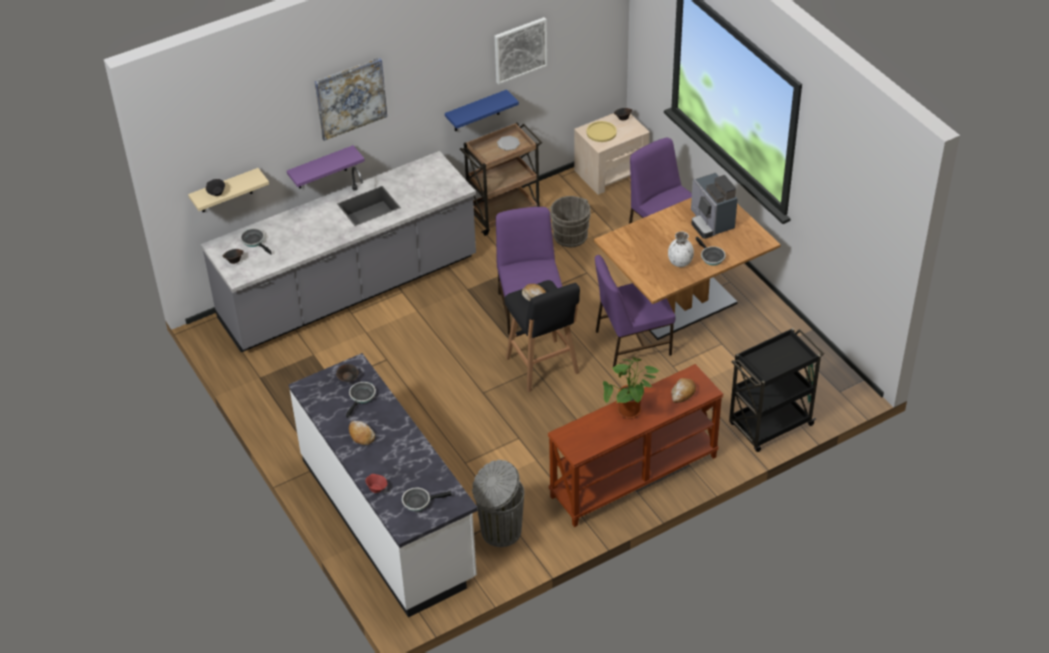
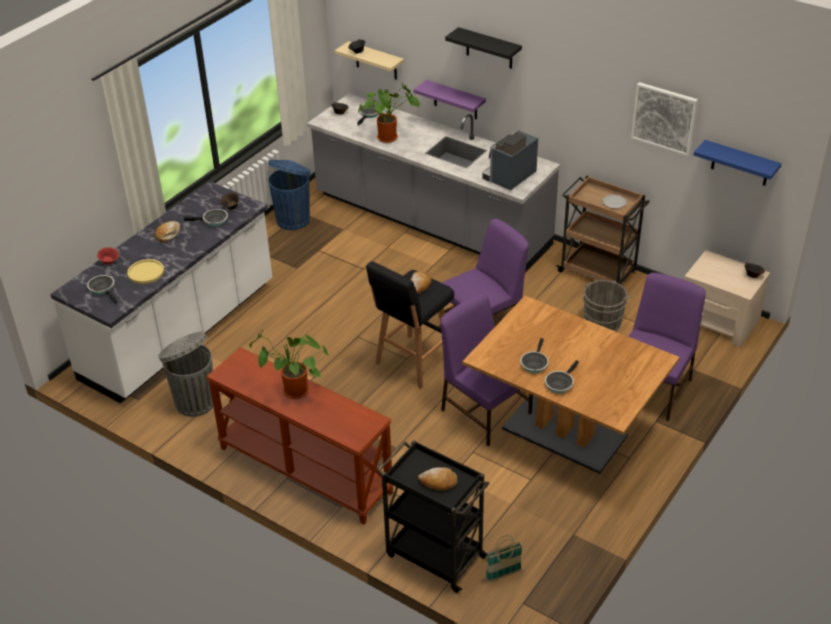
camera: 65 degrees right, 5 degrees down
(267, 386) = (294, 219): none -> blue trash can
(308, 240) = (389, 137): none -> potted plant
(350, 98) = (489, 48): picture -> black shelf
(476, 111) = (607, 153): blue shelf -> blue shelf (740, 164)
(601, 132) = (717, 268): yellow plate -> yellow plate (146, 272)
(680, 262) = (534, 363): white vase -> frying pan
(683, 393) = (342, 422): bread -> bread (438, 482)
(711, 222) = (615, 367): coffee machine -> coffee machine (509, 177)

